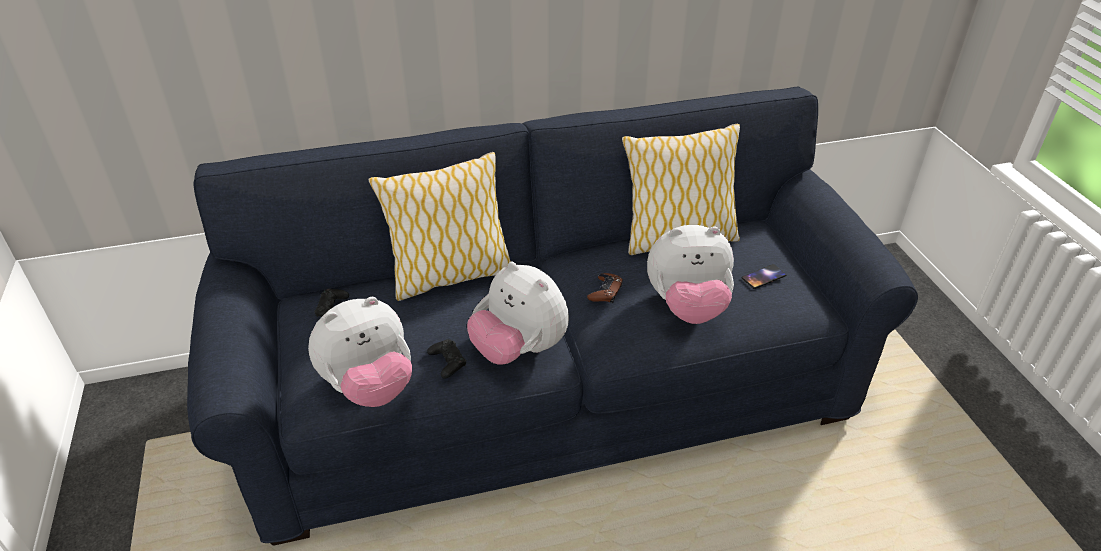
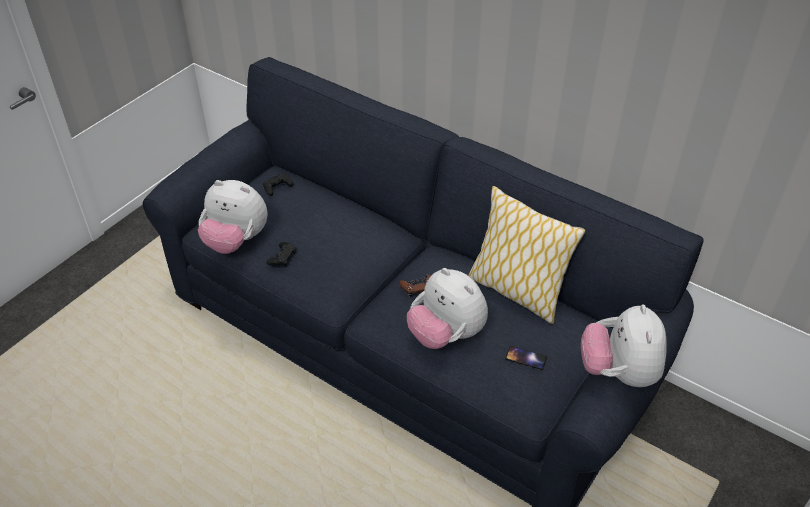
camera: 50 degrees right, 5 degrees up
(450, 276) = (355, 212): pillow -> none
(519, 349) = (326, 281): plush toy -> plush toy (618, 372)

